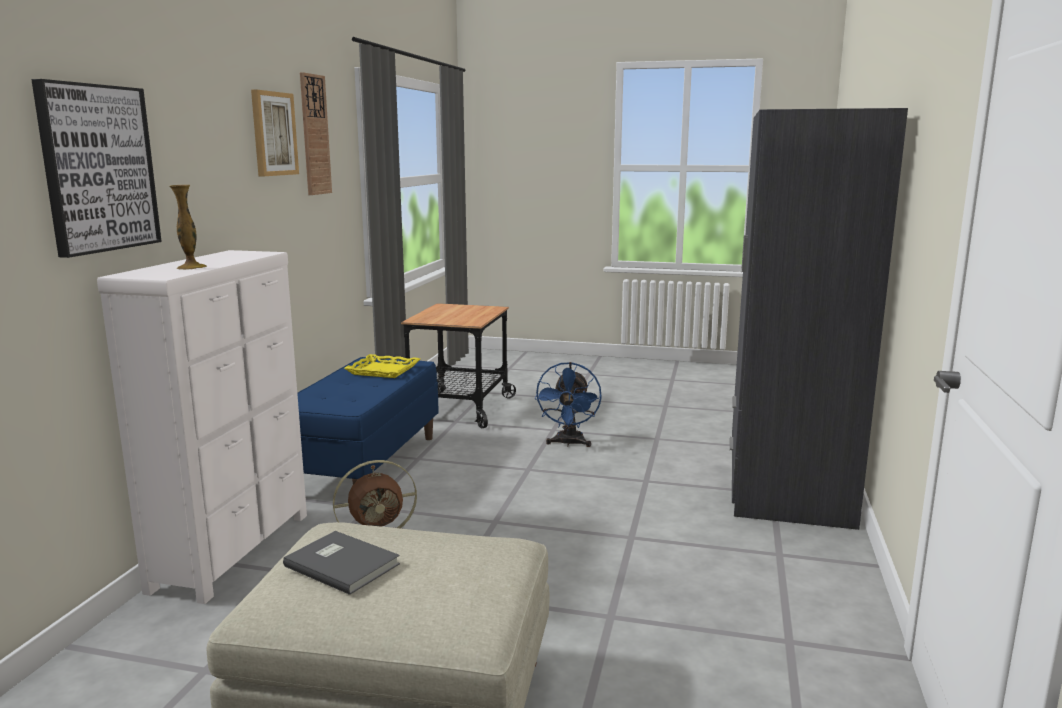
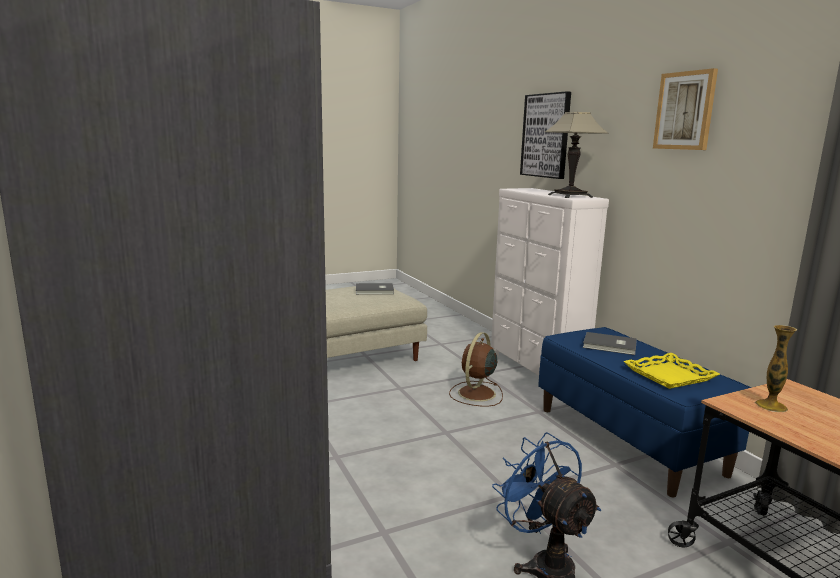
camera: 140 degrees right, 0 degrees up
(191, 267) = (534, 191): vase -> vase (771, 406)
(234, 256) = (570, 196): none -> table lamp
(315, 135) = (758, 108): wall clock -> none
(341, 393) = (610, 346): none -> grey book

